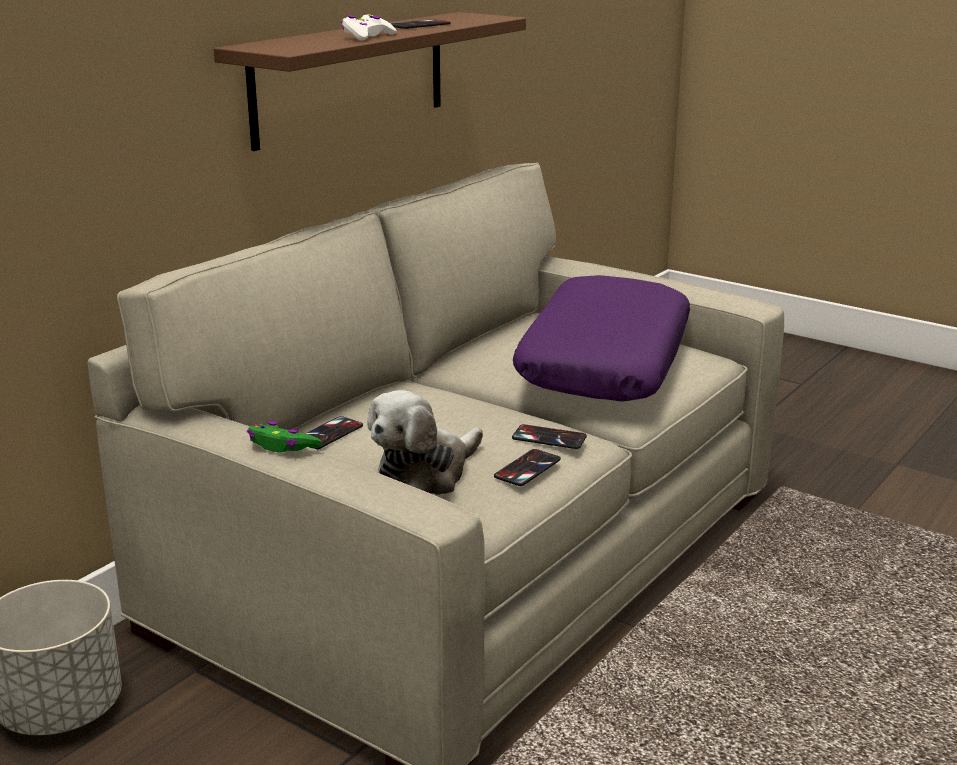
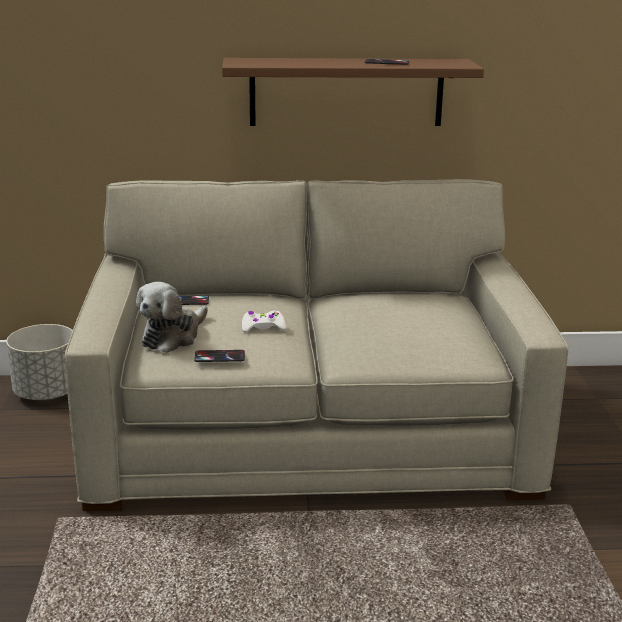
camera: 50 degrees right, 0 degrees up
(282, 446) = (111, 287): green game controller -> none
(367, 36) = (319, 64): white game controller -> white game controller (262, 327)
(424, 476) = (173, 336): plush toy -> plush toy turned 60 degrees counterclockwise
(549, 437) = (266, 349): phone -> none
(603, 362) = (402, 331): purple pillow -> none

